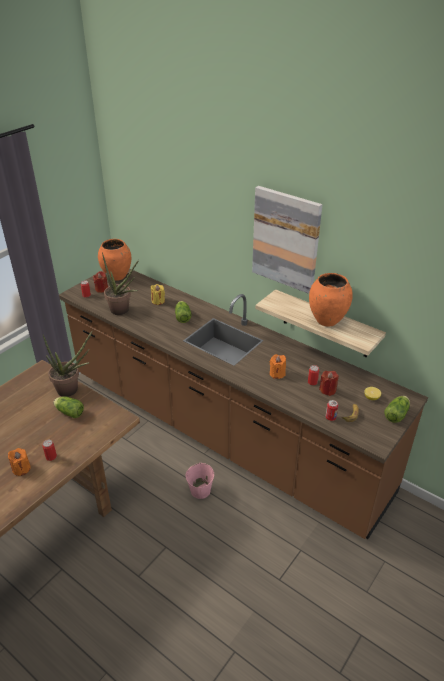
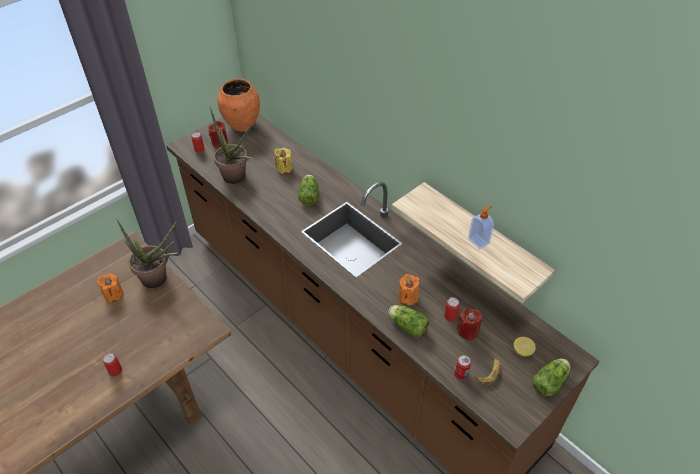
camera: 10 degrees right, 10 degrees up
(21, 469) = (78, 382): orange candle -> orange candle (113, 294)
(69, 412) = (149, 310): lettuce -> lettuce (406, 325)
(200, 490) = (309, 407): pink bucket -> none
(286, 239) = (439, 125): picture -> none
(326, 320) = (479, 241): orange vase -> soap dispenser

